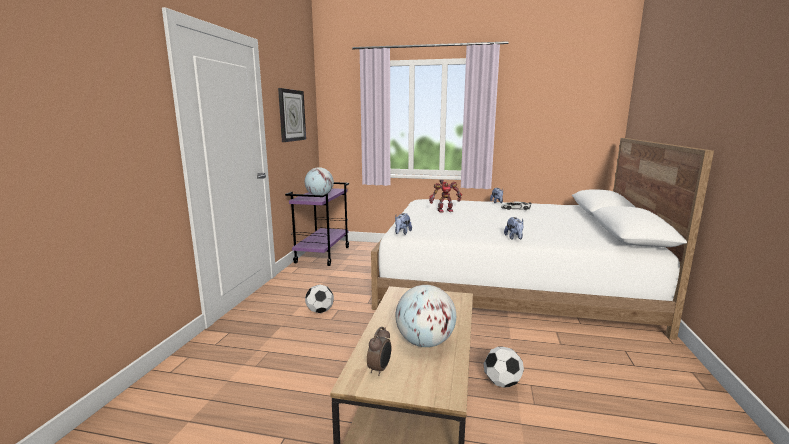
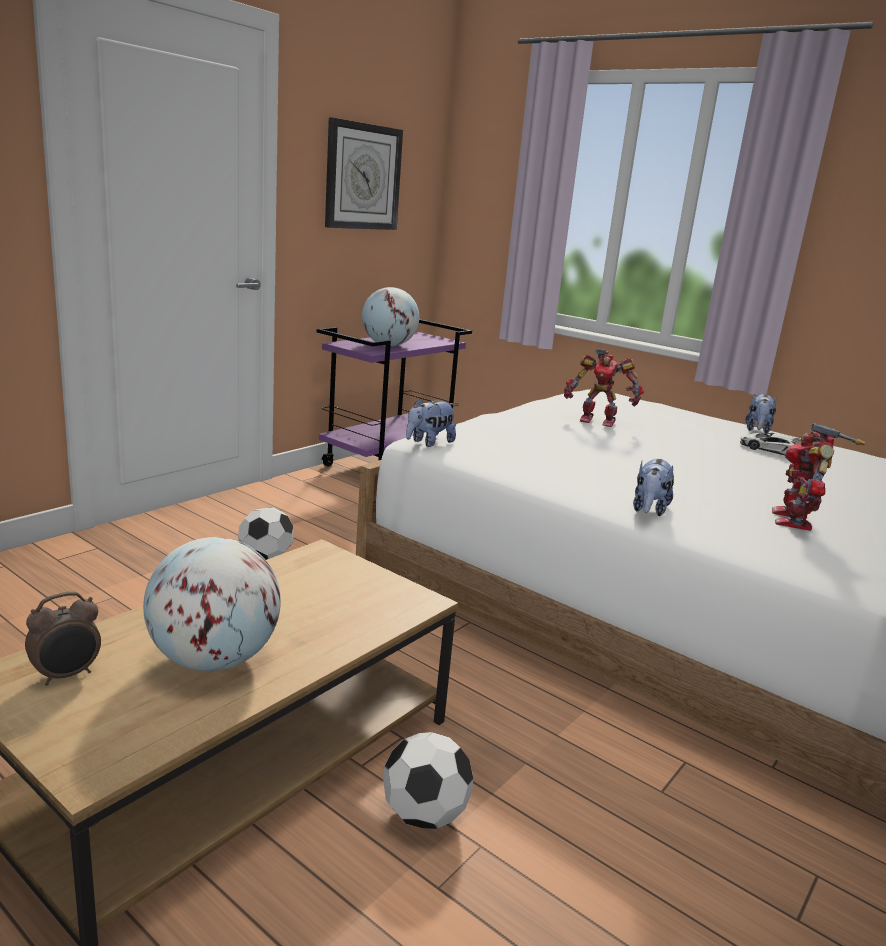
camera: 25 degrees right, 5 degrees up
(557, 230) = (795, 520): none -> toy robot

